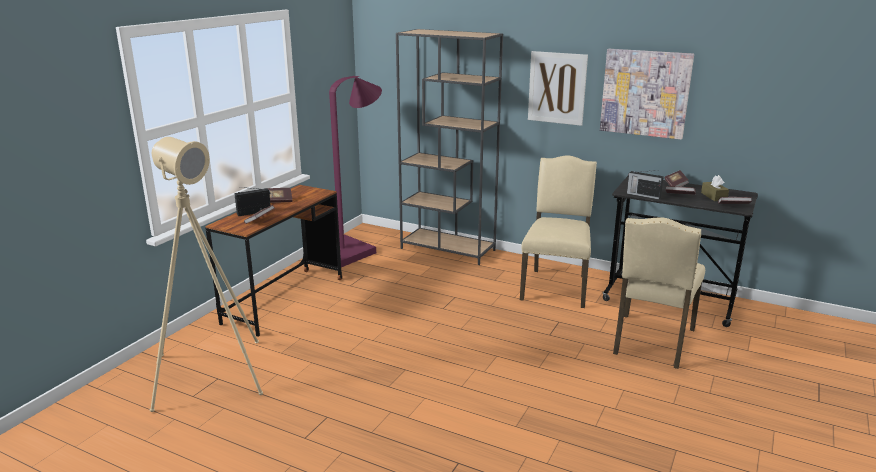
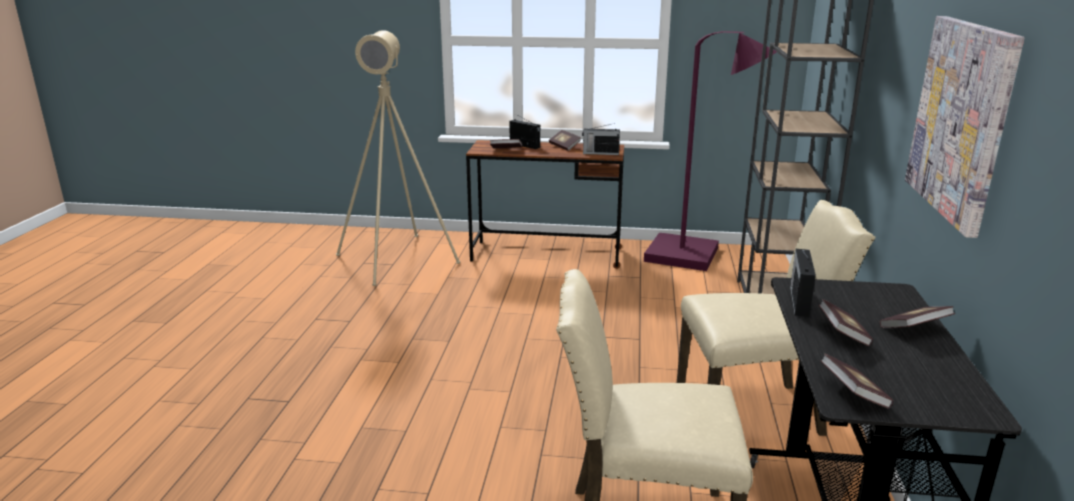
camera: 70 degrees right, 0 degrees up
(313, 194) = (600, 153): none -> radio
(557, 88) = (898, 88): picture -> none
(714, 196) = (897, 371): brown tissue box -> none

